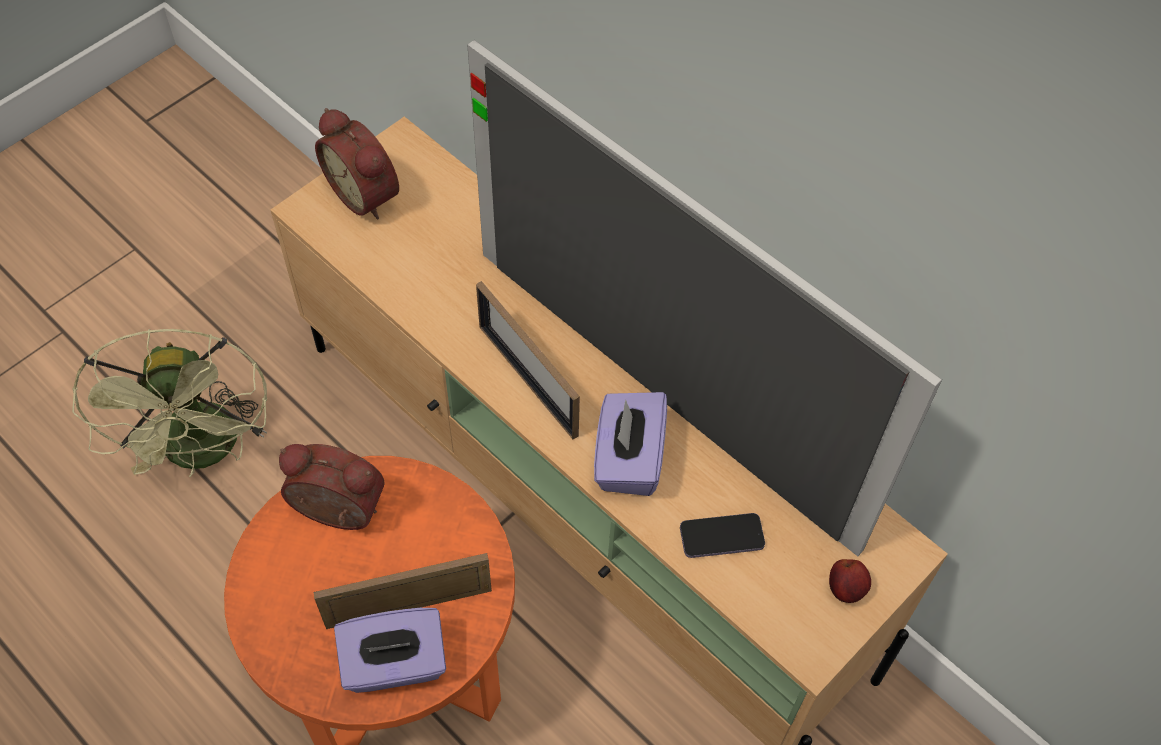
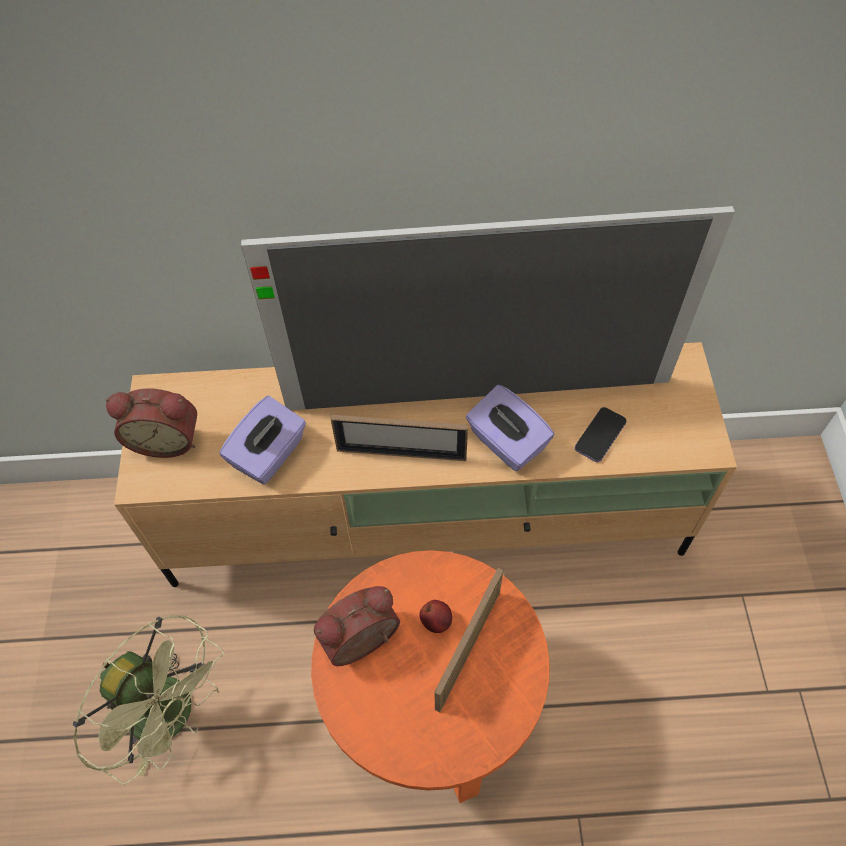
camera: 45 degrees left, 0 degrees up
(395, 664) = (501, 688): purple tissue box -> purple tissue box (269, 455)
(846, 589) = (684, 402): apple -> apple (436, 621)

